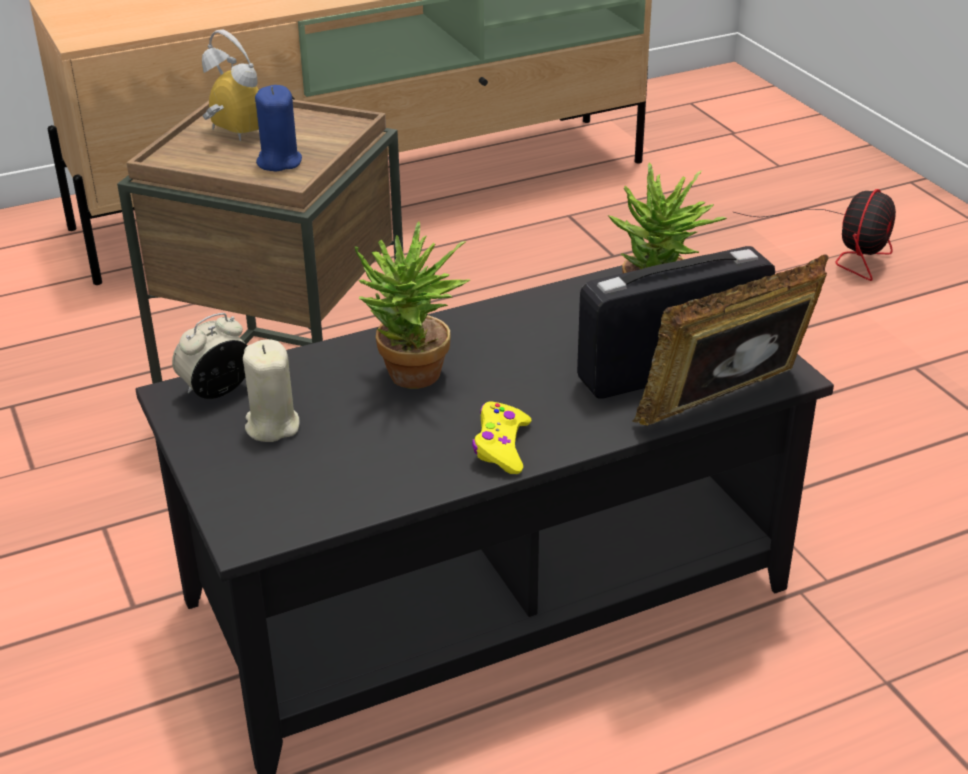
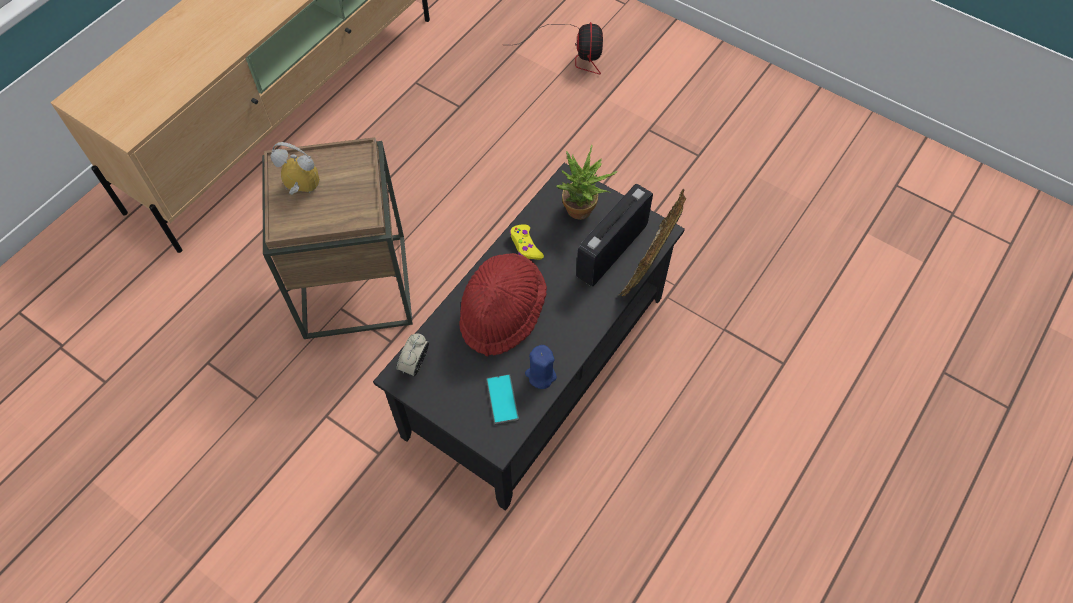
camera: 30 degrees left, 25 degrees up
(272, 425) = (459, 374): beige candle -> none
(279, 162) = (347, 203): blue candle -> blue candle (540, 375)
(310, 481) = (502, 399): none -> phone
(412, 381) = (502, 313): potted plant -> red hat
(501, 446) = (570, 337): yellow game controller -> yellow game controller (525, 246)

